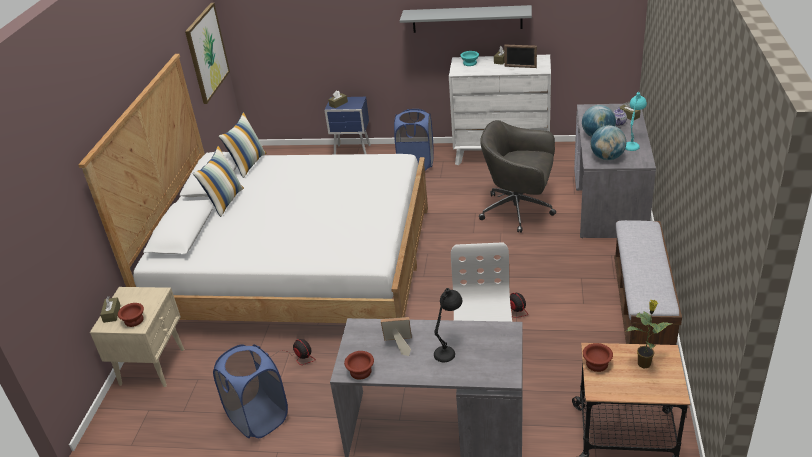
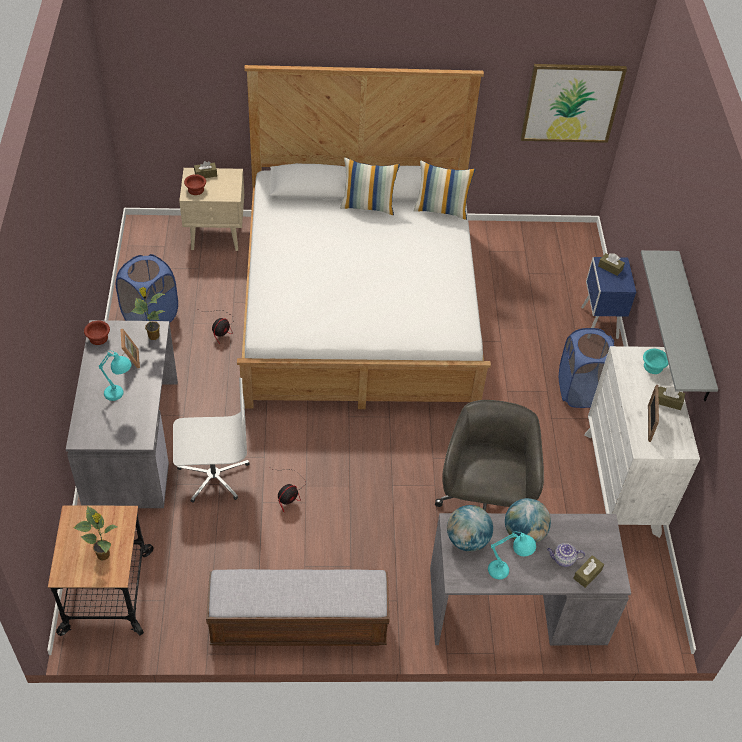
camera: 75 degrees right, 15 degrees up
(366, 328) = (153, 336): none -> potted plant
(449, 349) = (120, 396): black table lamp -> turquoise table lamp
(596, 364) = (107, 515): brown bowl -> none

